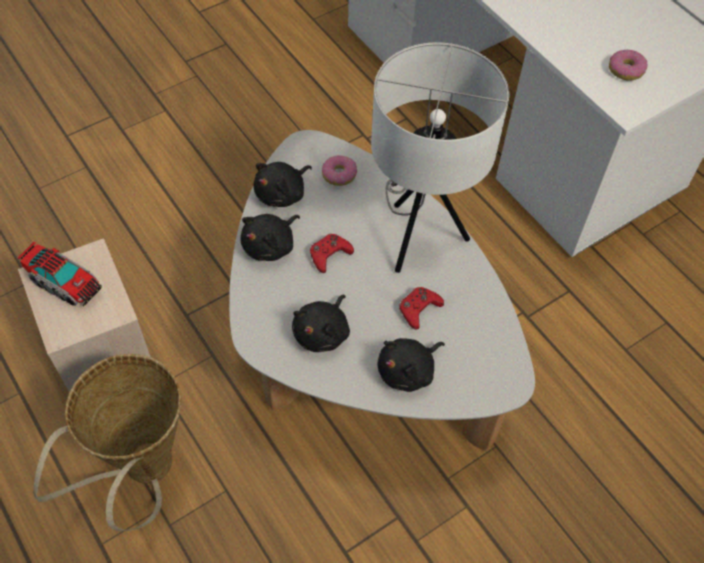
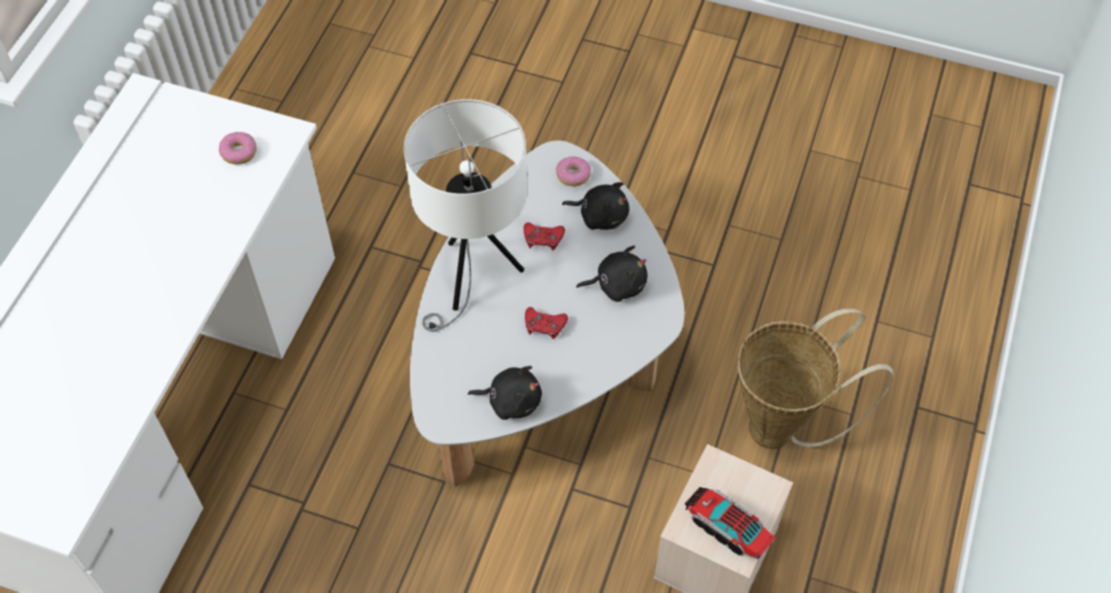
camera: 125 degrees left, 0 degrees up
(63, 282) = (727, 528): toy truck -> toy truck turned 45 degrees counterclockwise
(271, 245) = (571, 371): black plush toy -> none
(339, 175) = (455, 372): donut -> donut (573, 175)

